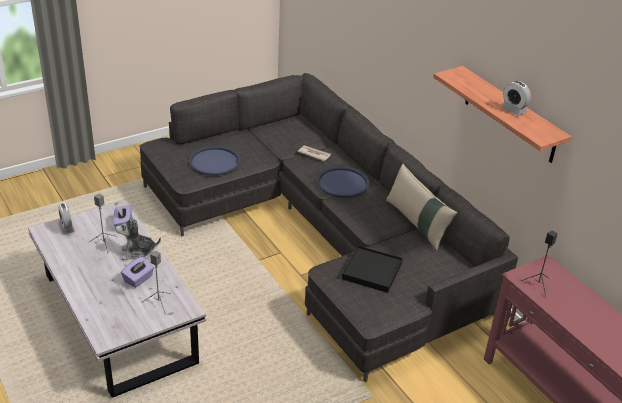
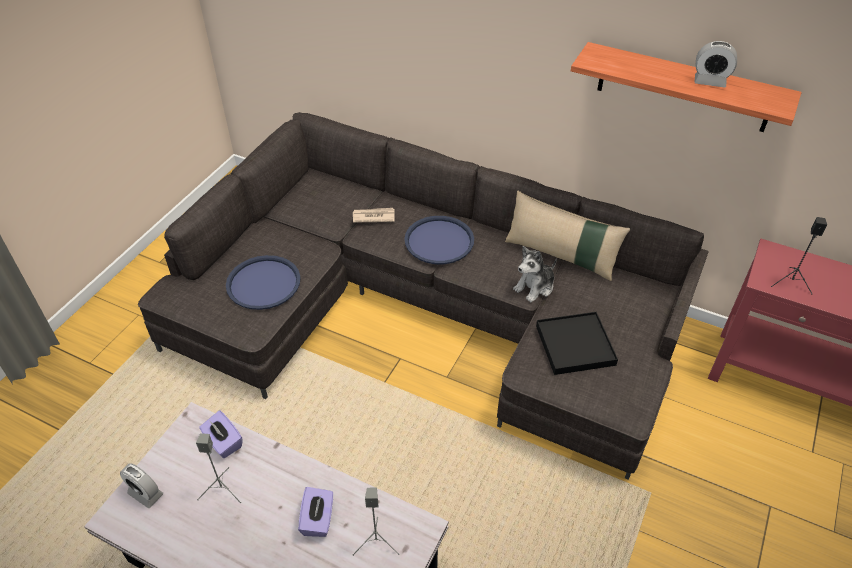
camera: 30 degrees left, 10 degrees up
(138, 253) = (281, 477): plush toy -> plush toy (535, 287)

